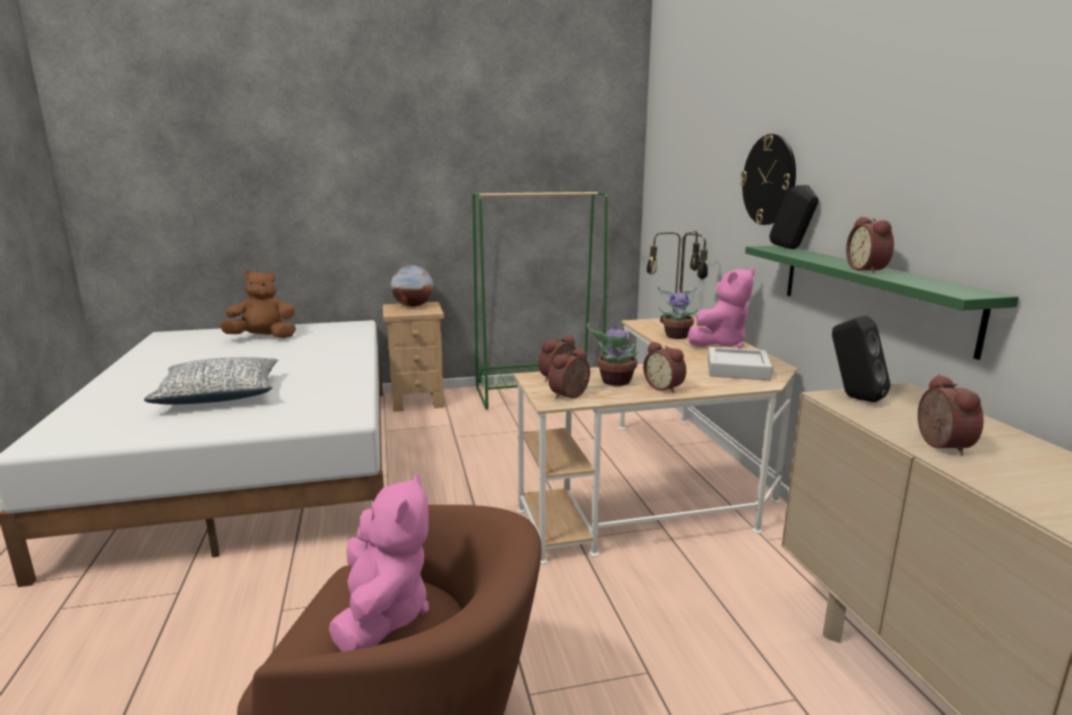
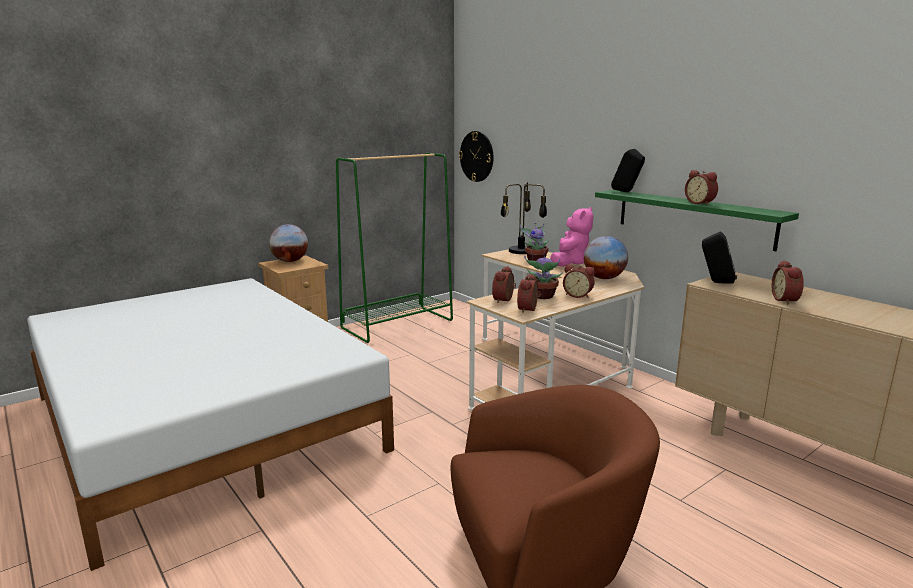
camera: 25 degrees left, 0 degrees up
(220, 395) = (214, 357): pillow -> none
(263, 338) = (169, 306): brown plush toy -> none
(382, 615) = (530, 471): pink plush toy -> none
(737, 369) = (604, 278): grey tray -> globe
(769, 180) = (596, 144): wall clock -> wall clock (477, 156)
(939, 445) = (786, 300): alarm clock -> alarm clock turned 150 degrees counterclockwise

